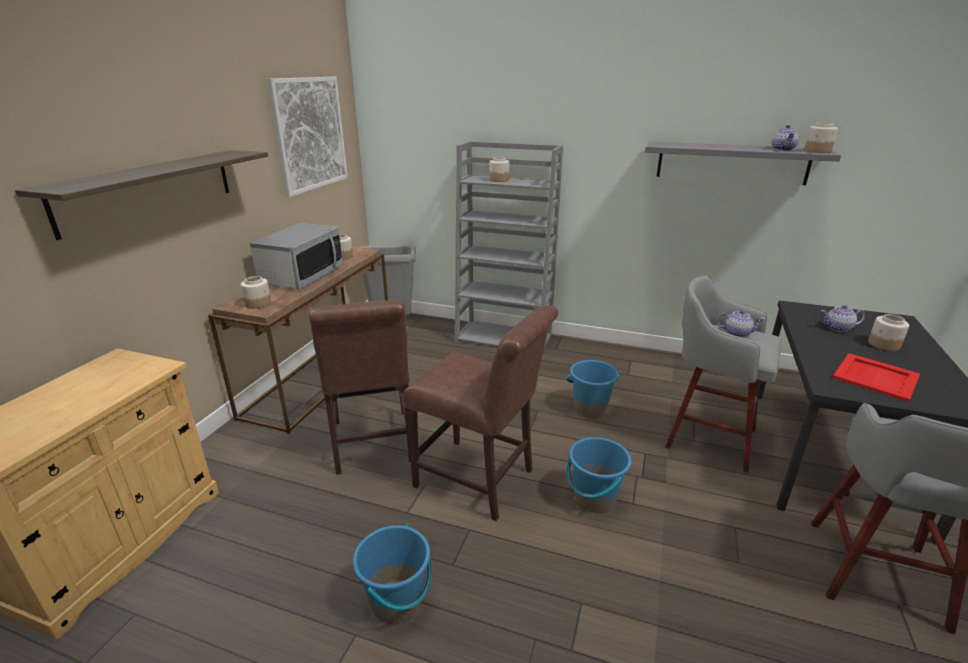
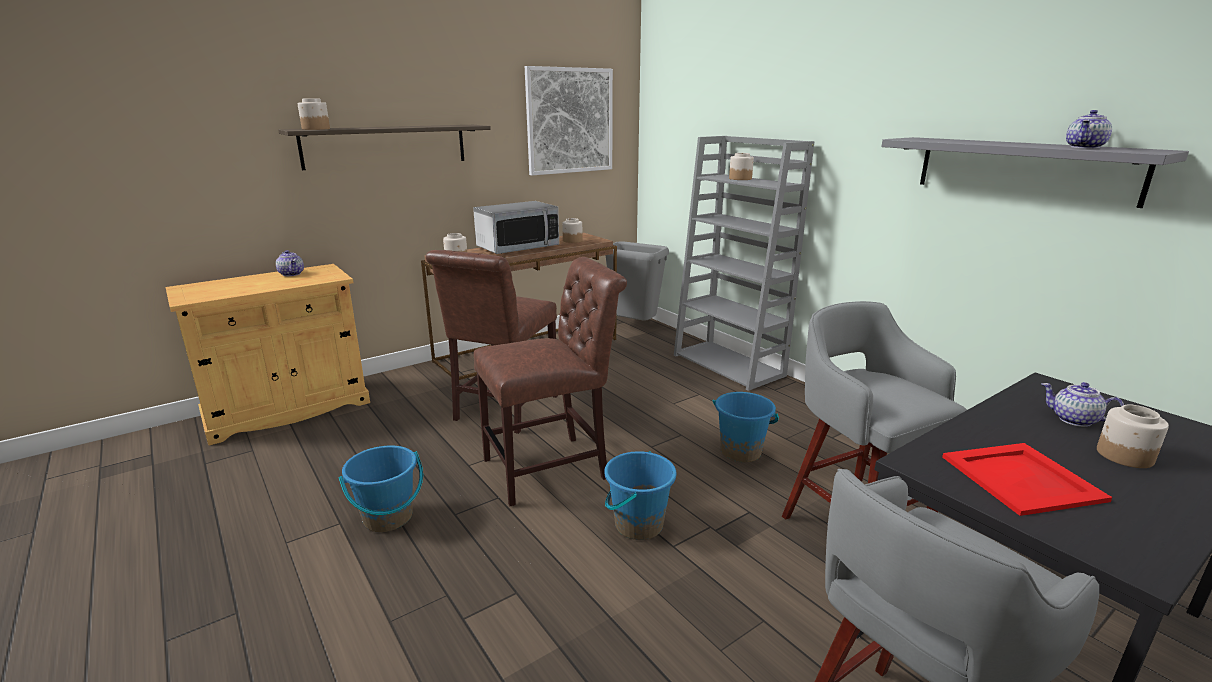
camera: 35 degrees right, 5 degrees down
(479, 481) = (552, 467): brown chair -> brown chair turned 90 degrees counterclockwise
(737, 333) = (894, 385): teapot -> teapot (292, 274)
(817, 151) = (1139, 150): jar -> jar (315, 129)

